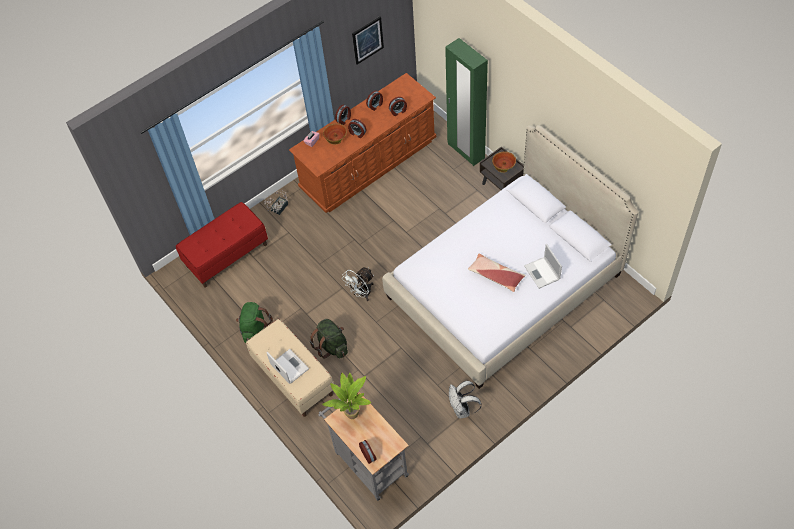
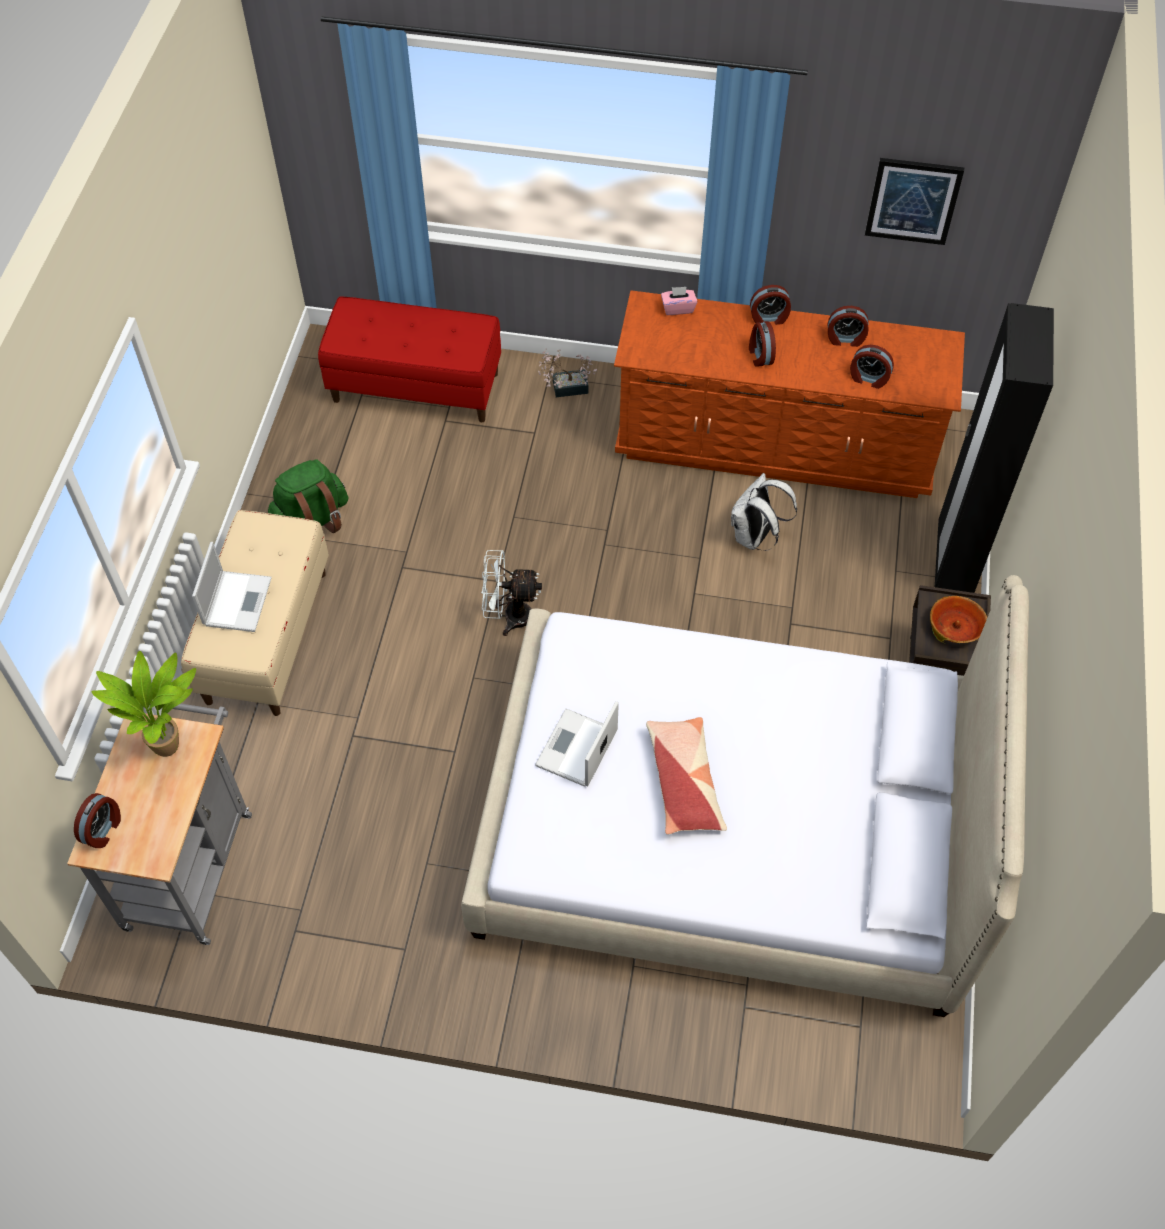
camera: 45 degrees right, 0 degrees up
(332, 346) = (371, 647): green backpack -> none
(335, 136) = (721, 331): bowl -> none
(462, 409) = (408, 940): white backpack -> white backpack (755, 537)
(465, 151) = (953, 562): green wardrobe -> black wardrobe
(542, 273) = (763, 858): laptop -> laptop (576, 750)

